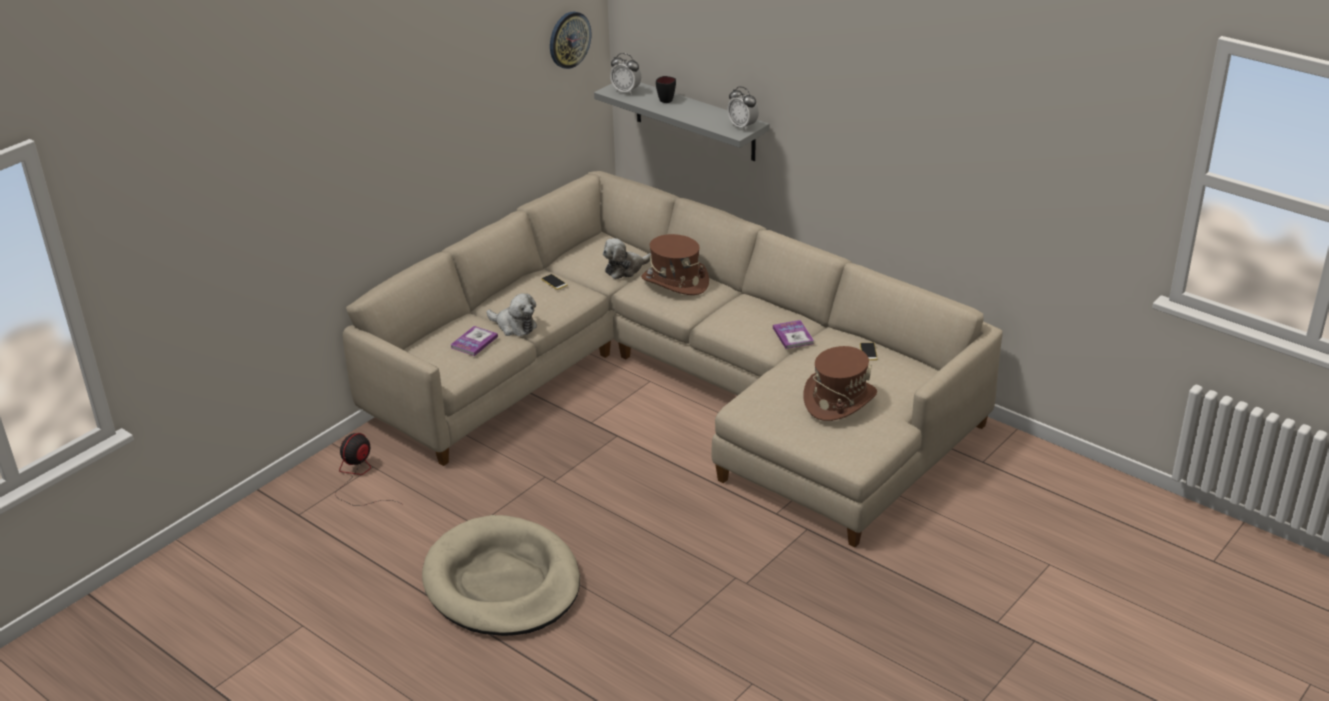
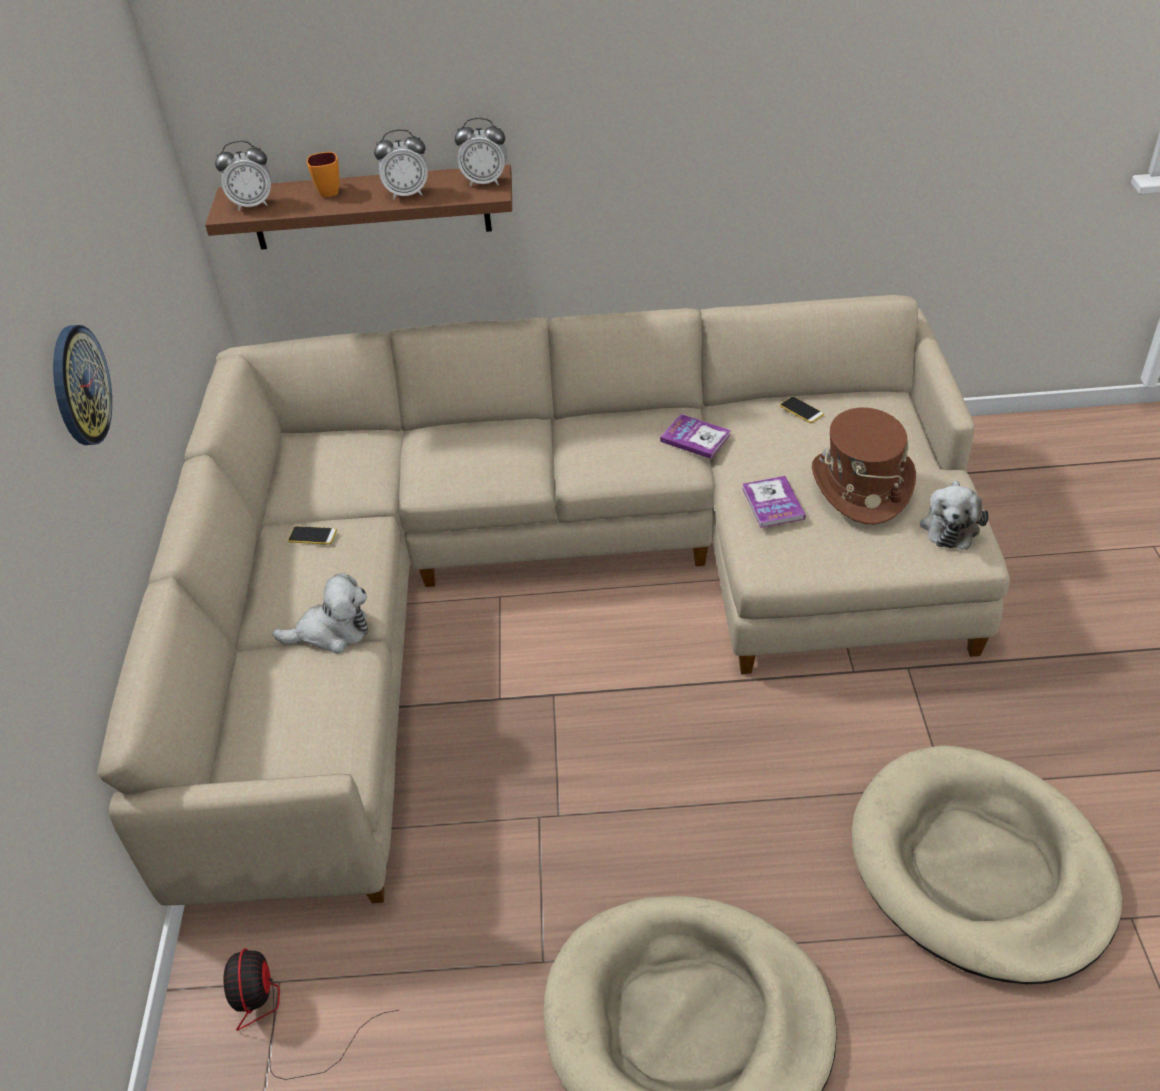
camera: 40 degrees left, 10 degrees up
(474, 342) = (312, 693): book -> book (773, 503)
(569, 39) = (141, 149): wall clock -> wall clock (79, 385)
(625, 269) = (379, 465): plush toy -> plush toy (950, 525)
(668, 99) = (328, 190): black mug -> orange mug
(675, 282) = (468, 448): brown hat -> none
(694, 119) = (370, 208): grey shelf -> brown shelf
(699, 116) = (407, 193): none -> alarm clock
(710, 620) = (979, 868): none -> beige dog bed

